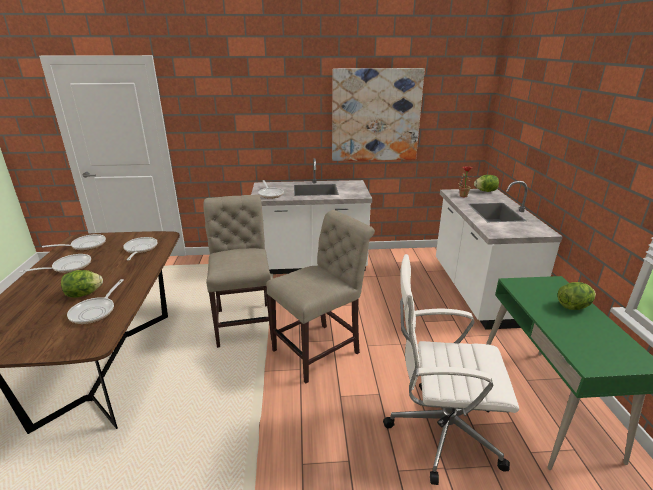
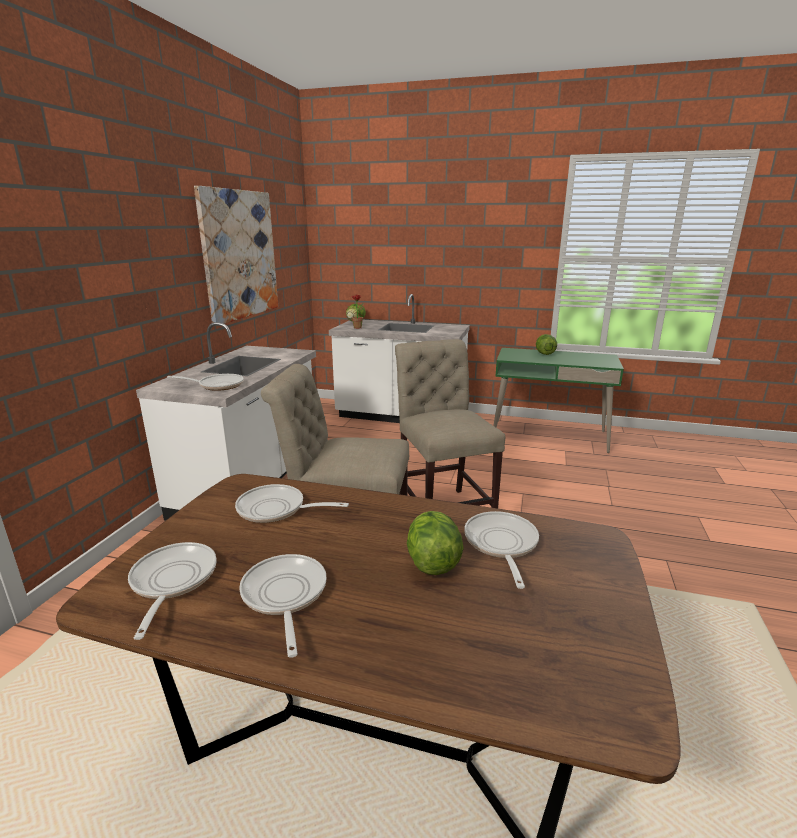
camera: 70 degrees left, 5 degrees down
(95, 311) = (501, 545): frying pan -> frying pan turned 120 degrees counterclockwise
(440, 431) = (571, 478): white office chair -> none

